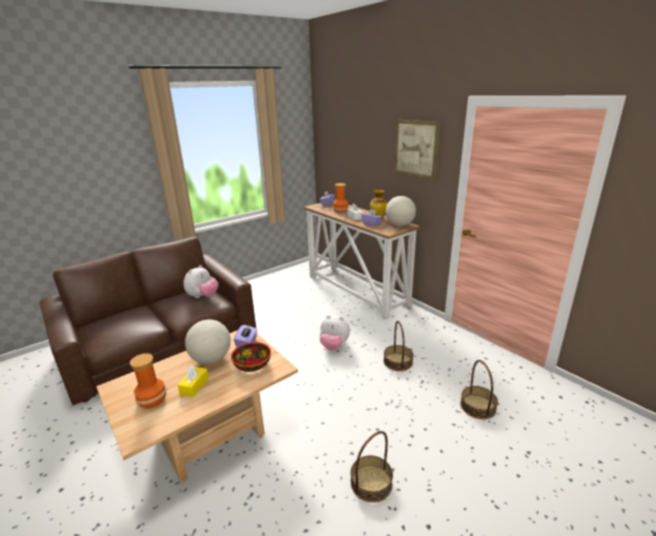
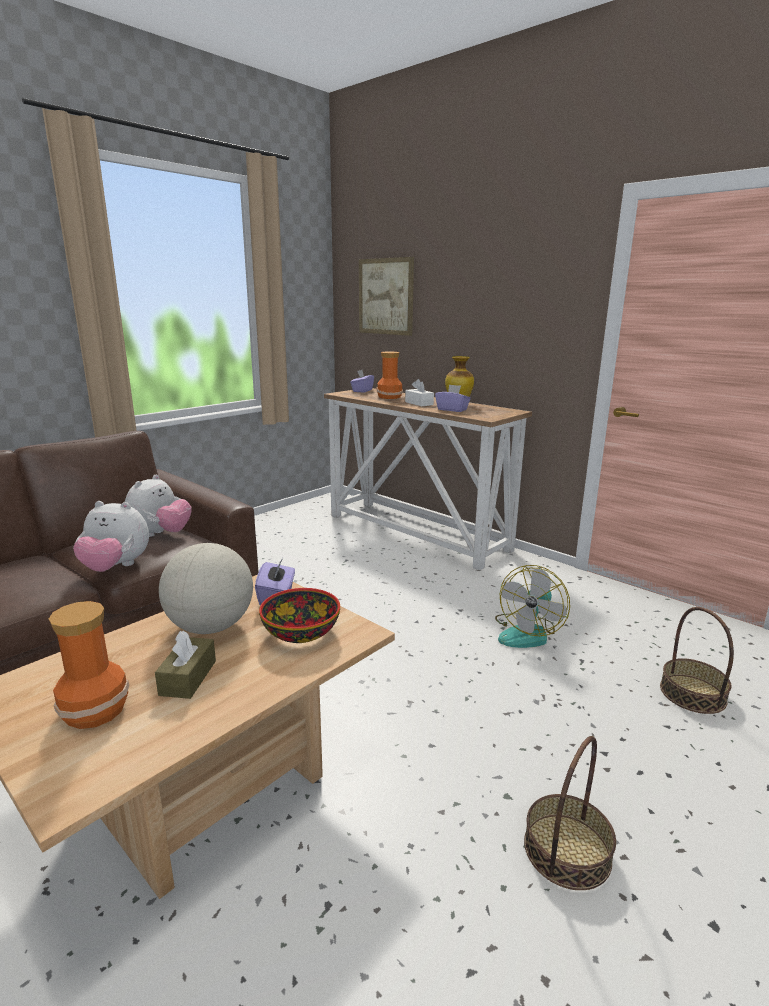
camera: 10 degrees left, 5 degrees down
(194, 386) = (188, 678): yellow tissue box -> brown tissue box
(334, 346) = (407, 615): plush toy -> plush toy (116, 567)
(398, 362) = (527, 633): basket -> fan
(399, 225) = (500, 411): globe -> none
(416, 148) = (525, 283): picture -> picture (385, 296)

